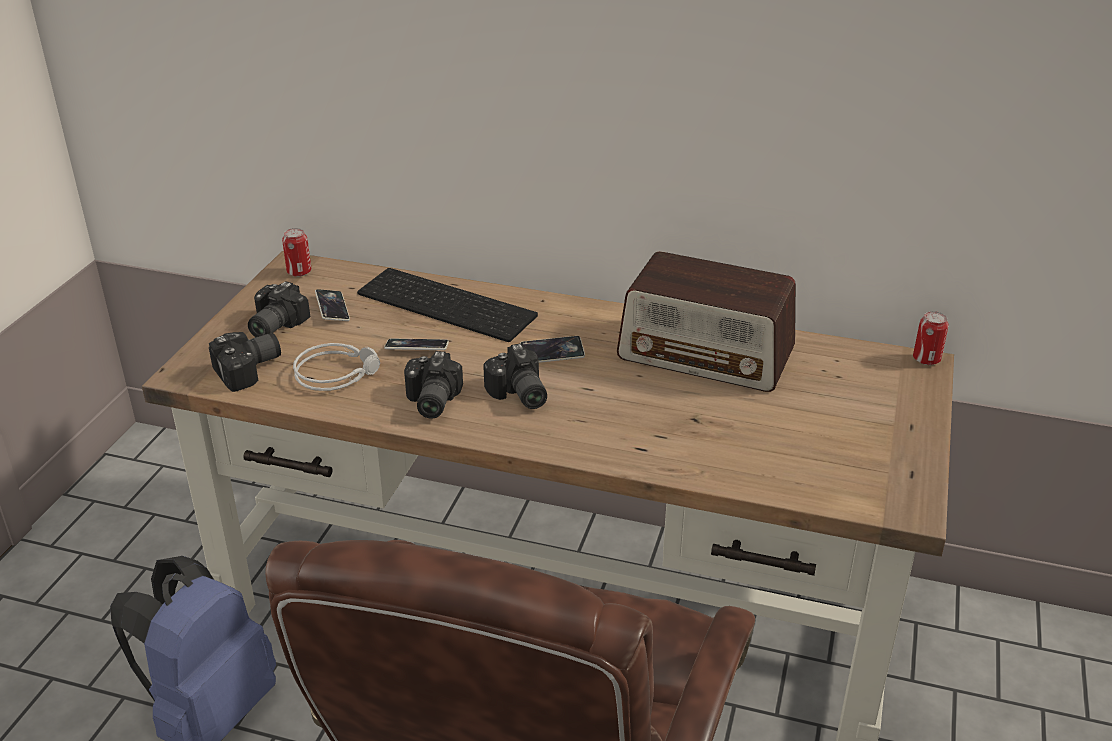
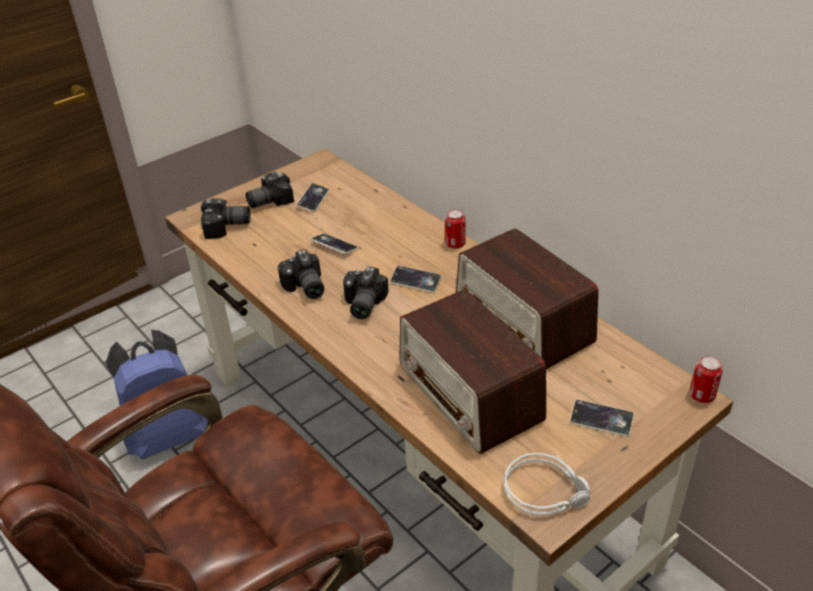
camera: 35 degrees right, 5 degrees up
(299, 272) = (319, 167): can -> can (455, 244)
(337, 372) = (272, 246): grey headphones -> grey headphones (546, 489)
(430, 402) = (304, 288): camera -> camera turned 60 degrees counterclockwise
(449, 304) = (387, 220): keyboard -> none
(726, 436) = (470, 394): none -> radio
(868, 412) = (601, 420): none -> phone

